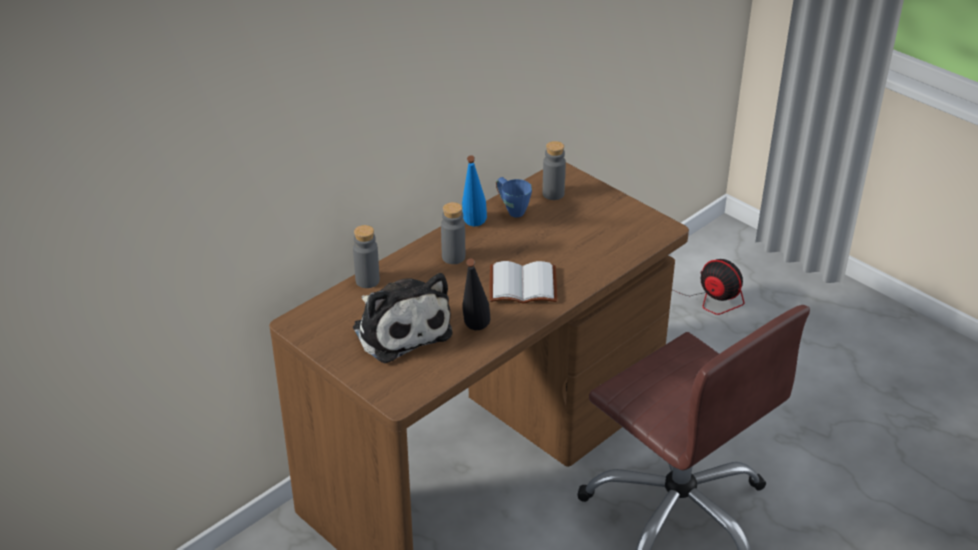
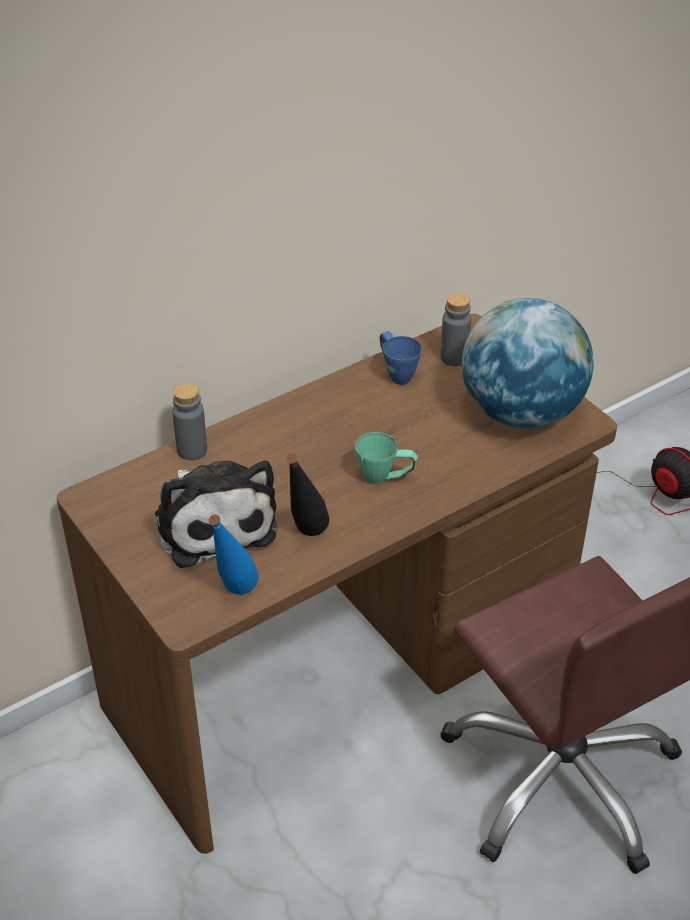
camera: 10 degrees right, 5 degrees up
(453, 257) = (306, 430): grey bottle -> none
(473, 228) = (342, 393): blue bottle -> blue bottle (234, 598)
(524, 284) = (385, 478): white book -> green mug
(614, 227) = (521, 412): none -> globe

